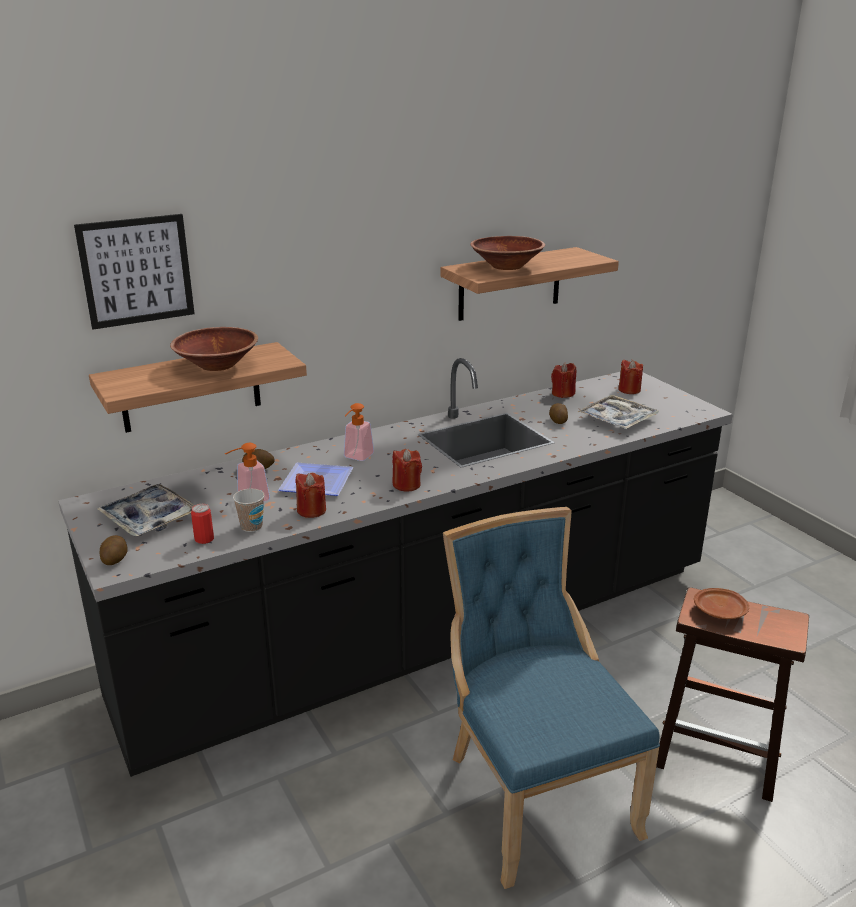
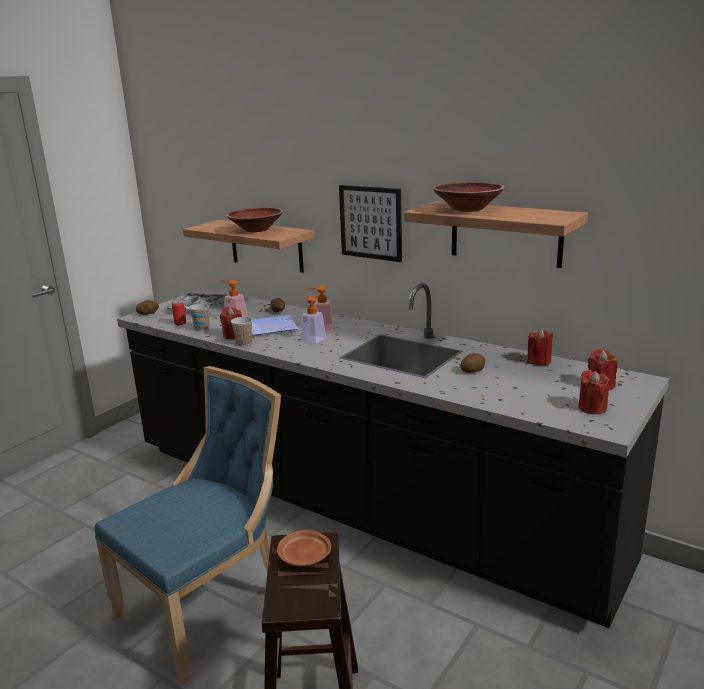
camera: 65 degrees right, 5 degrees down
(136, 271) = (241, 161): picture -> picture (370, 222)
(350, 508) = (244, 343): none -> cup
(389, 466) = (316, 339): none -> soap dispenser
(406, 485) = (292, 349): red candle -> red candle (592, 408)
(617, 419) = (514, 392): tray -> none

